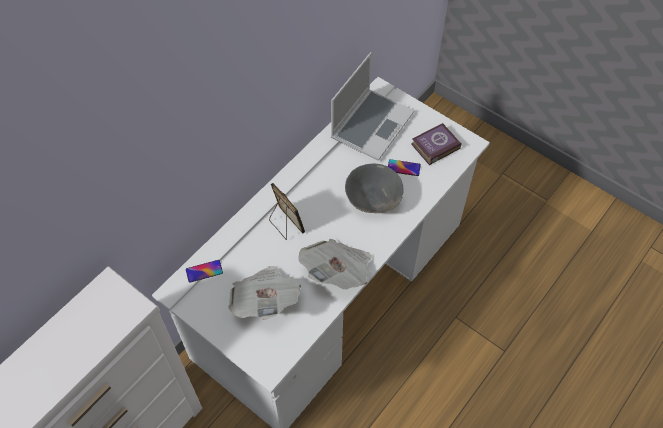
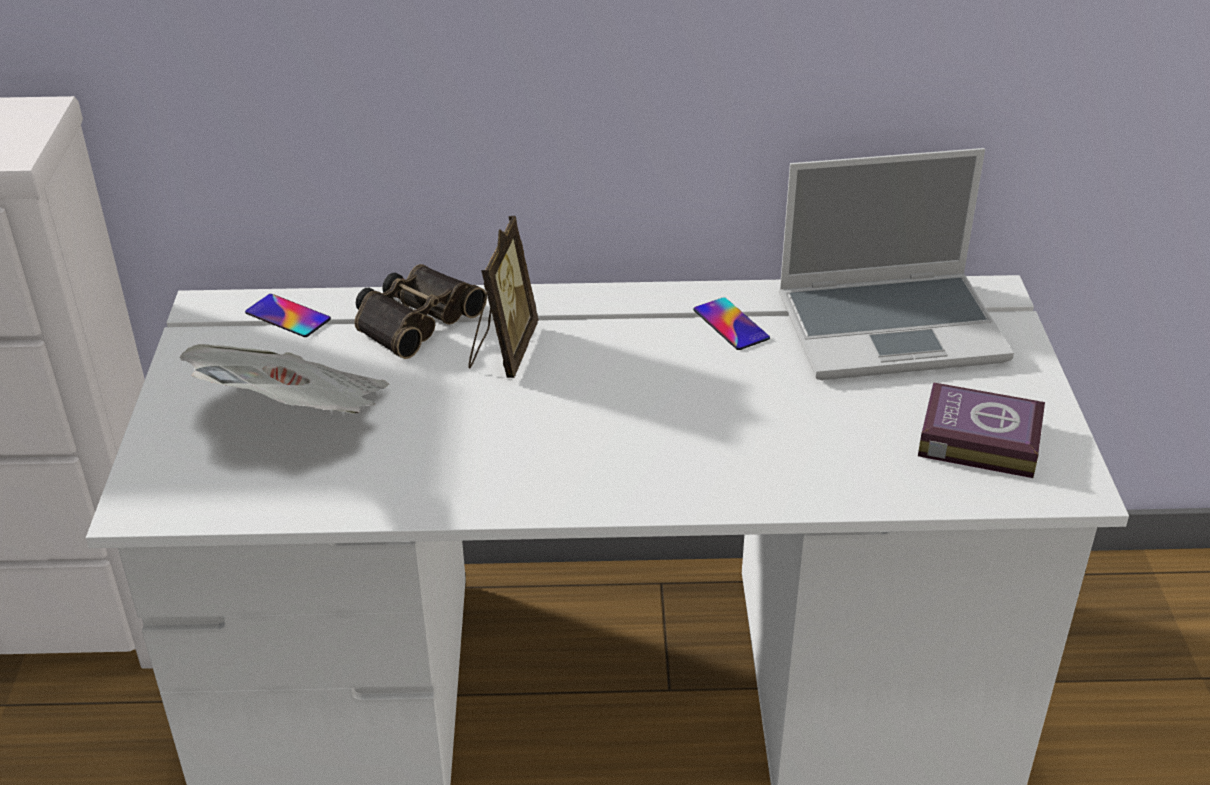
camera: 50 degrees right, 20 degrees down
(243, 237) = (414, 319): none -> binoculars
(338, 272) = (473, 475): newspaper -> none
(372, 199) = (714, 424): grey bowl -> none
(403, 168) = (854, 424): phone -> phone (731, 324)

